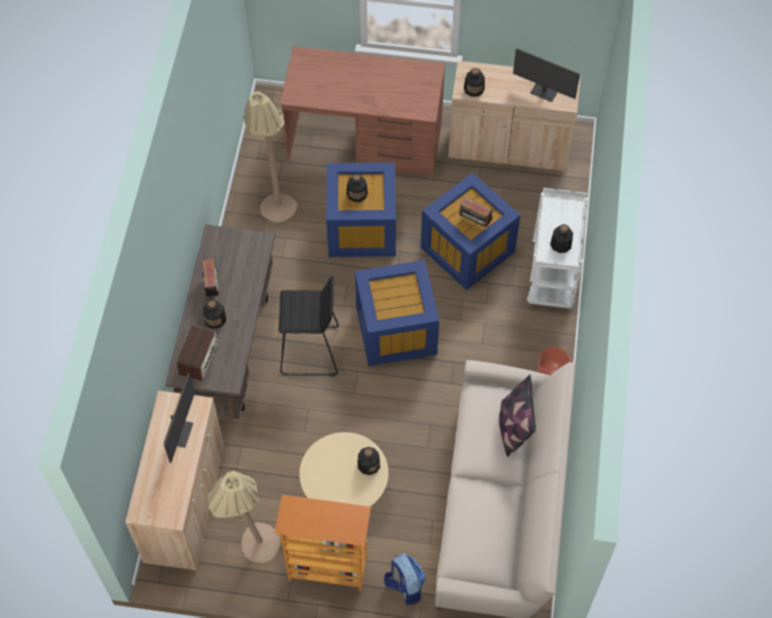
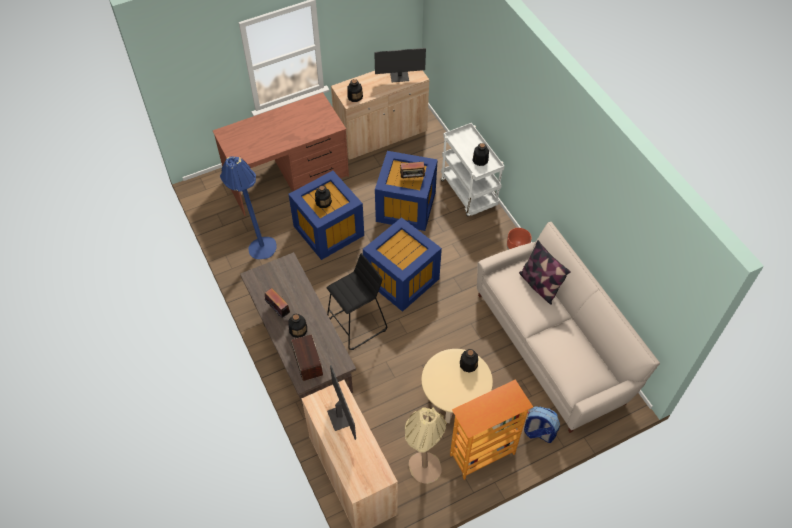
camera: 35 degrees left, 5 degrees down
(275, 201) = (257, 245): beige floor lamp -> blue floor lamp

